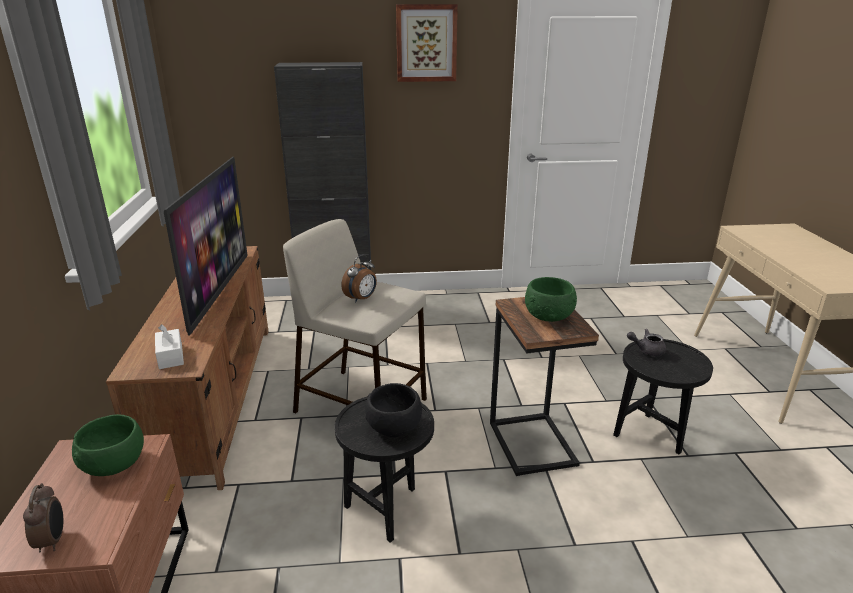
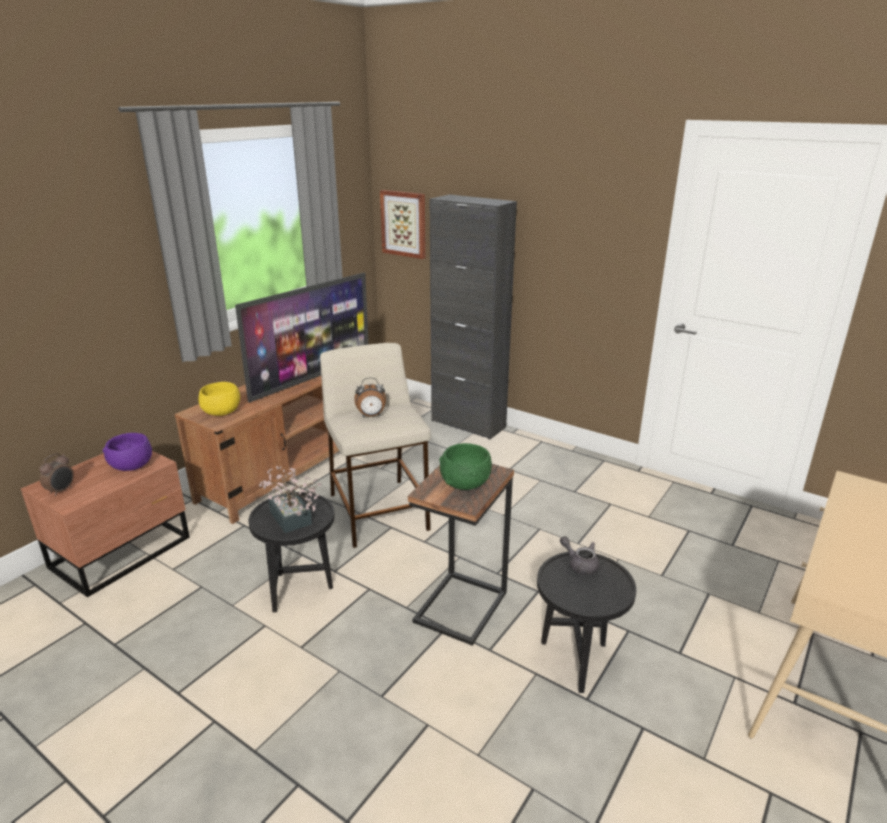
camera: 40 degrees right, 0 degrees up
(114, 465) = (131, 466): green bowl -> purple bowl
(170, 356) = (222, 412): white tissue box -> yellow bowl
(393, 427) = (292, 521): black bowl -> potted plant
(426, 43) = (579, 188): picture -> picture (404, 224)

